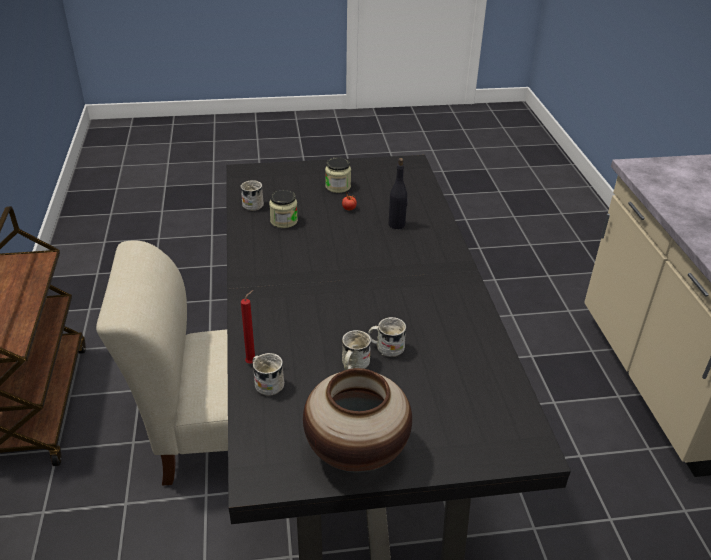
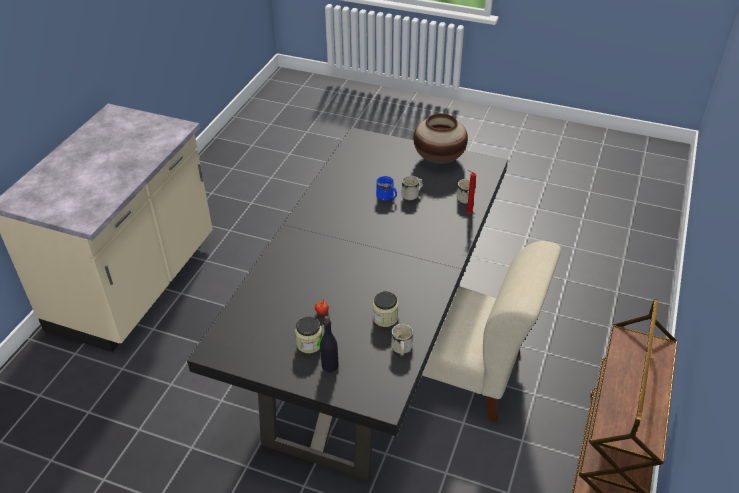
camera: 150 degrees left, 5 degrees up
(386, 348) = (387, 197): white mug -> blue mug
(397, 224) = (298, 281): black bottle -> black bottle (329, 366)

